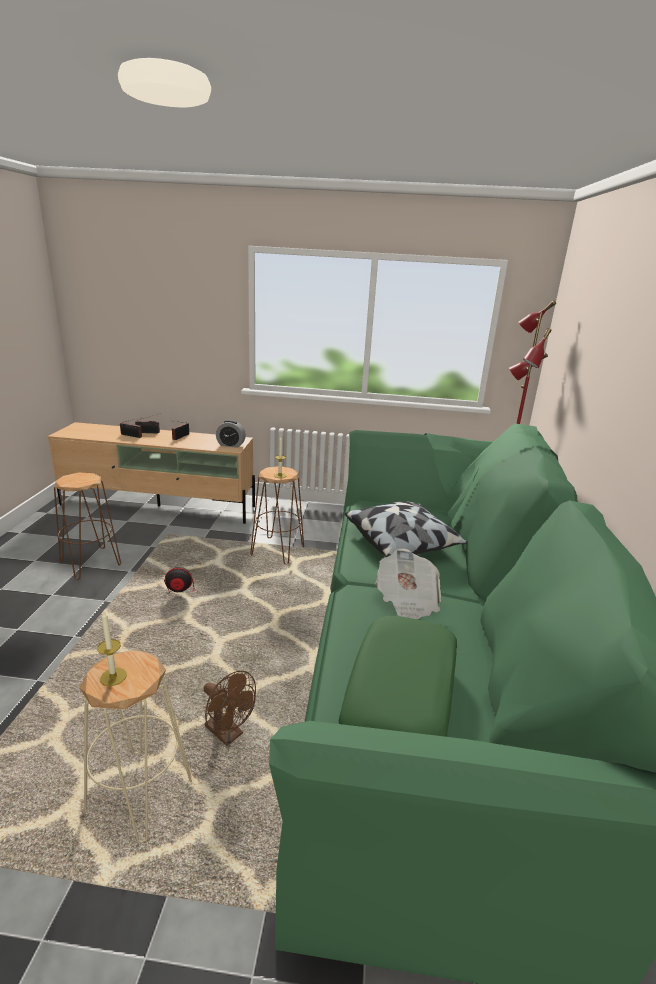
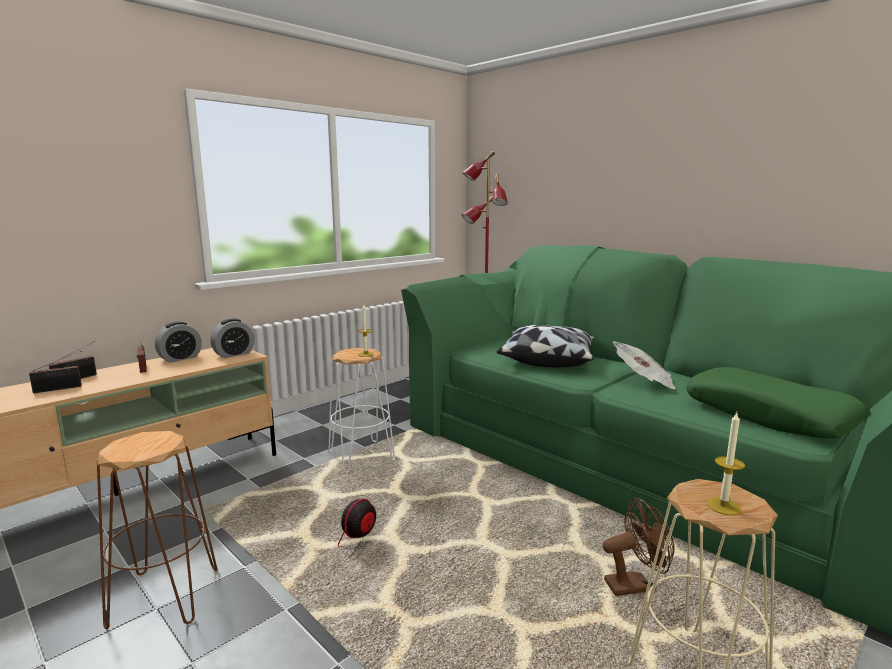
camera: 50 degrees left, 10 degrees down
(206, 437) = (180, 358): none -> alarm clock
(278, 551) = (361, 456): brown stool -> white stool

